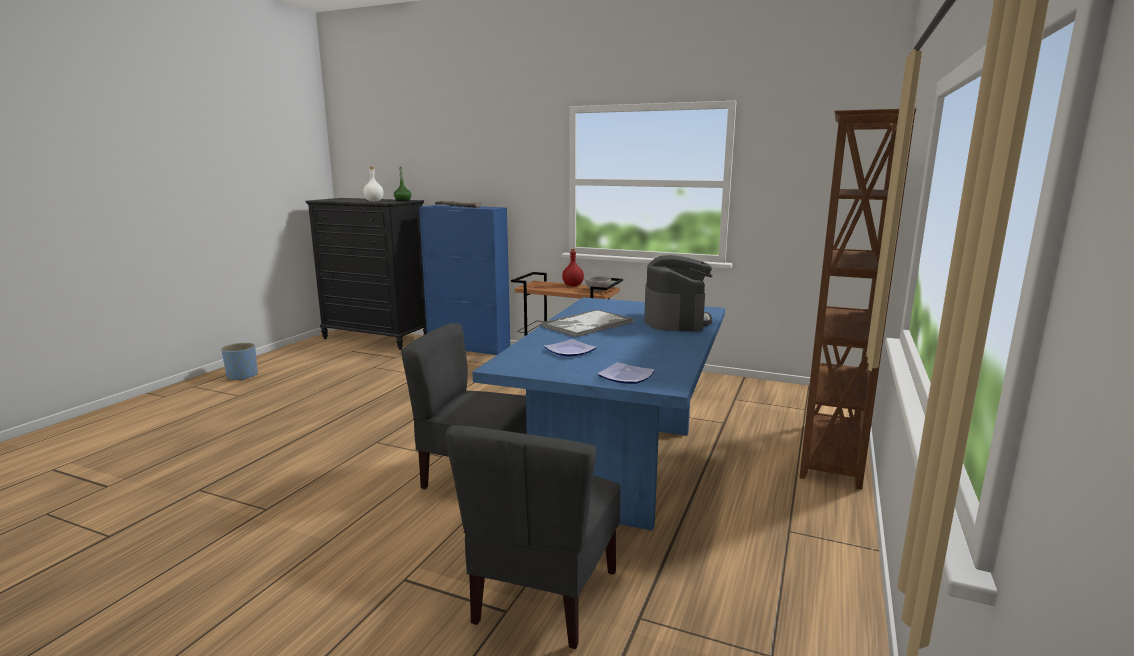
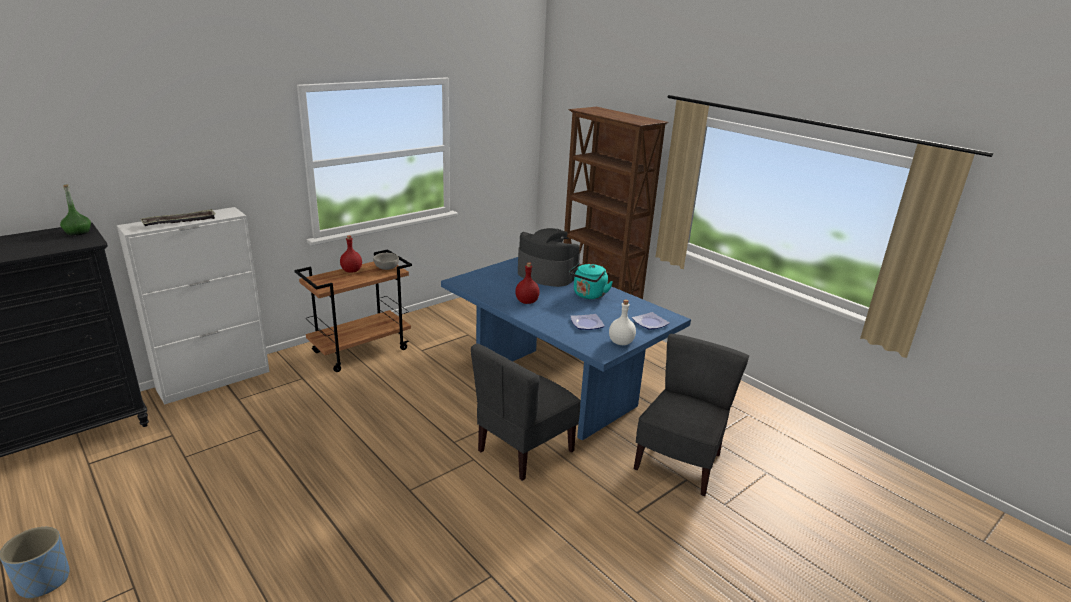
camera: 65 degrees left, 10 degrees up
(374, 201) = (47, 246): white bottle -> white bottle (621, 342)
(469, 347) = (215, 380): blue cabinet -> white cabinet
(543, 596) = (679, 462): grey chair -> grey chair turned 105 degrees counterclockwise
(587, 324) = (527, 302): tray -> red bottle
(654, 341) = (588, 295): none -> turquoise kettle

